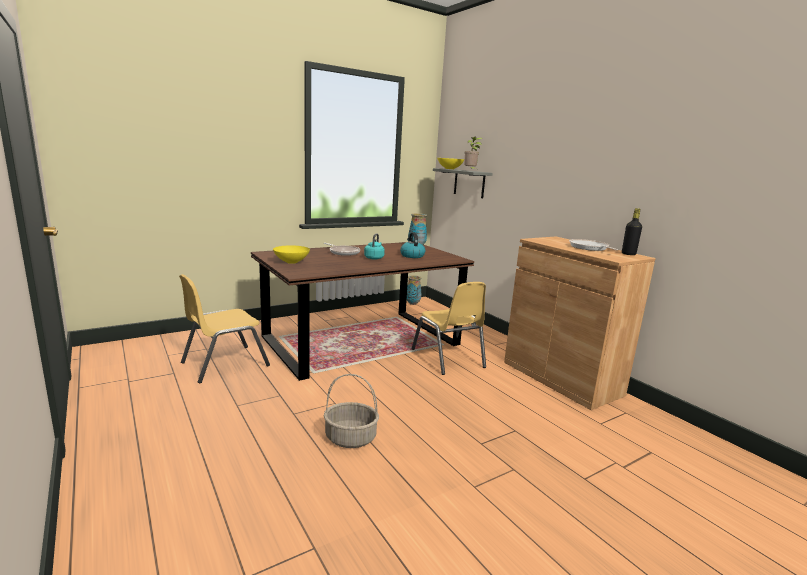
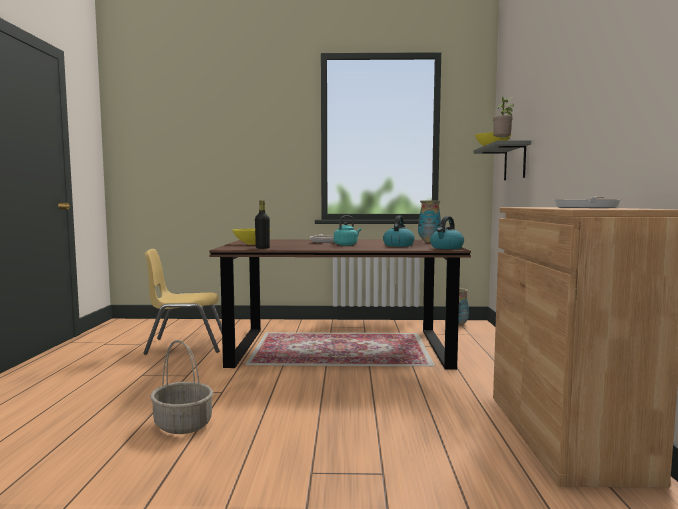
camera: 35 degrees right, 10 degrees down
(448, 358) = (416, 379): yellow chair -> none
(452, 258) = (446, 248): none -> kettle
(628, 254) = (642, 208): black bottle -> black bottle (262, 248)

